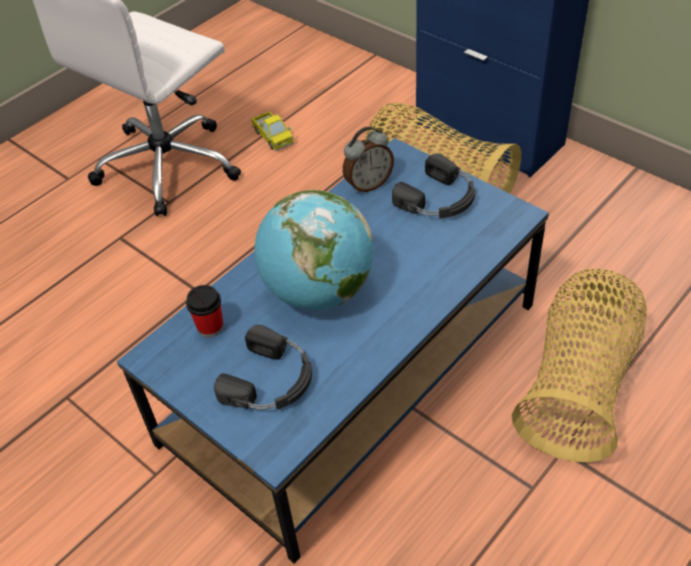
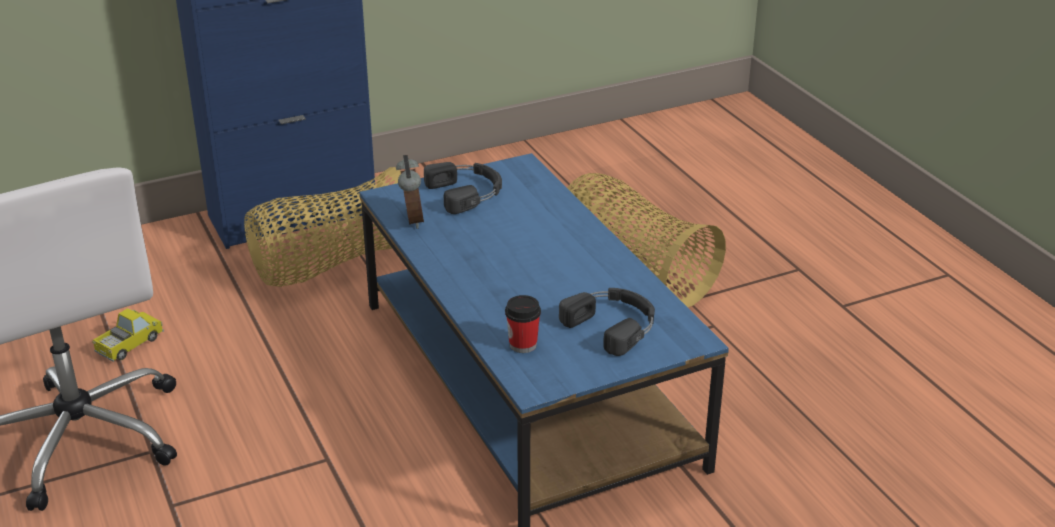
camera: 70 degrees left, 15 degrees down
(273, 137) = (130, 345): toy truck -> toy truck turned 45 degrees counterclockwise
(318, 291) = (527, 278): globe -> none

